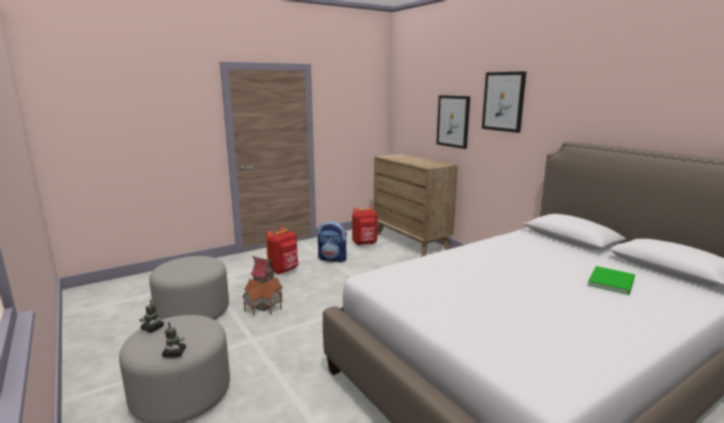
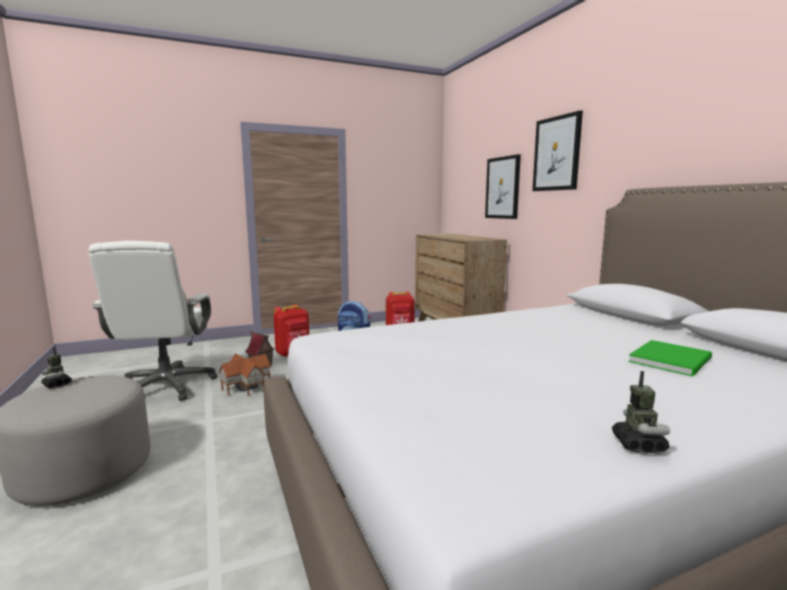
camera: 10 degrees right, 5 degrees down
(174, 353) = (50, 412): toy robot -> toy robot (638, 445)
(193, 312) = (166, 386): grey ottoman -> white office chair

